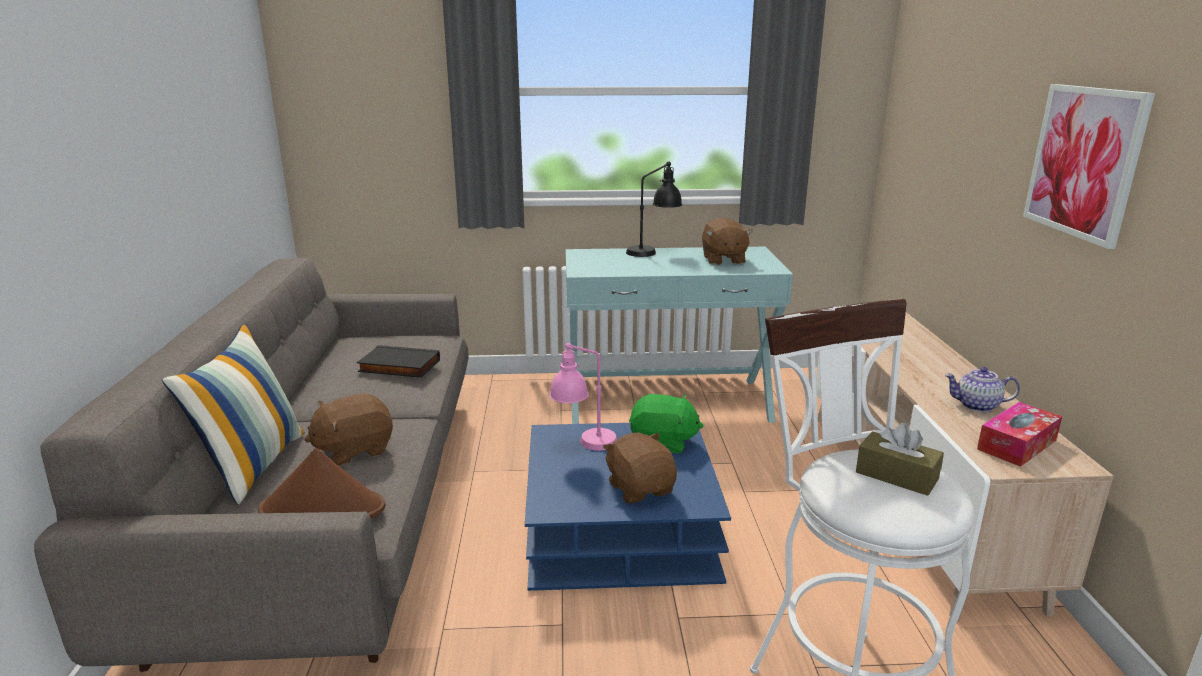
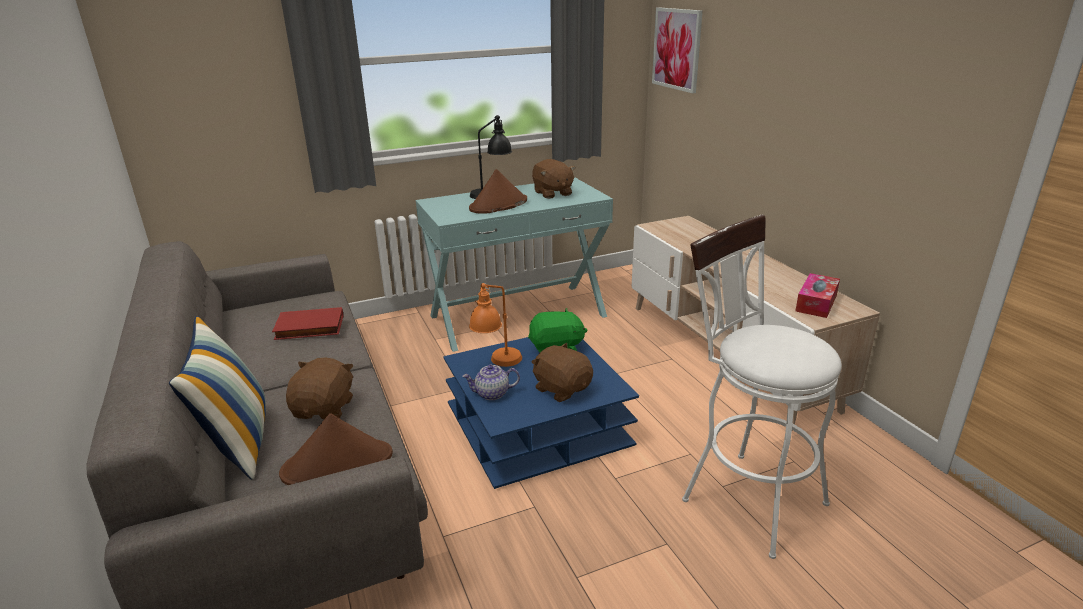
camera: 20 degrees left, 5 degrees up
(354, 450) = (325, 409): brown plush toy -> brown plush toy turned 150 degrees clockwise
(398, 366) = (309, 328): black book -> red book
(584, 445) = (497, 364): pink table lamp -> orange table lamp
(650, 264) = (498, 205): none -> brown hat
(896, 475) = (784, 340): brown tissue box -> none
(976, 406) = (777, 280): teapot -> teapot (492, 394)
(1084, 162) = (836, 99): picture -> picture (677, 49)

